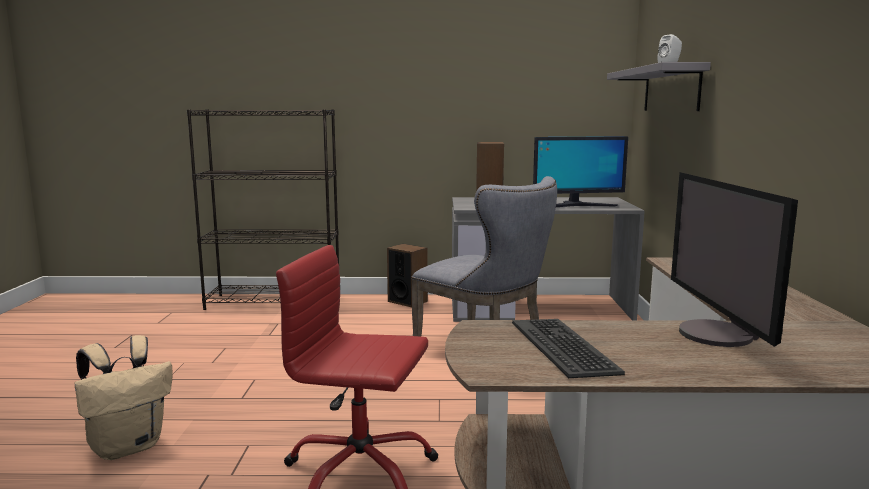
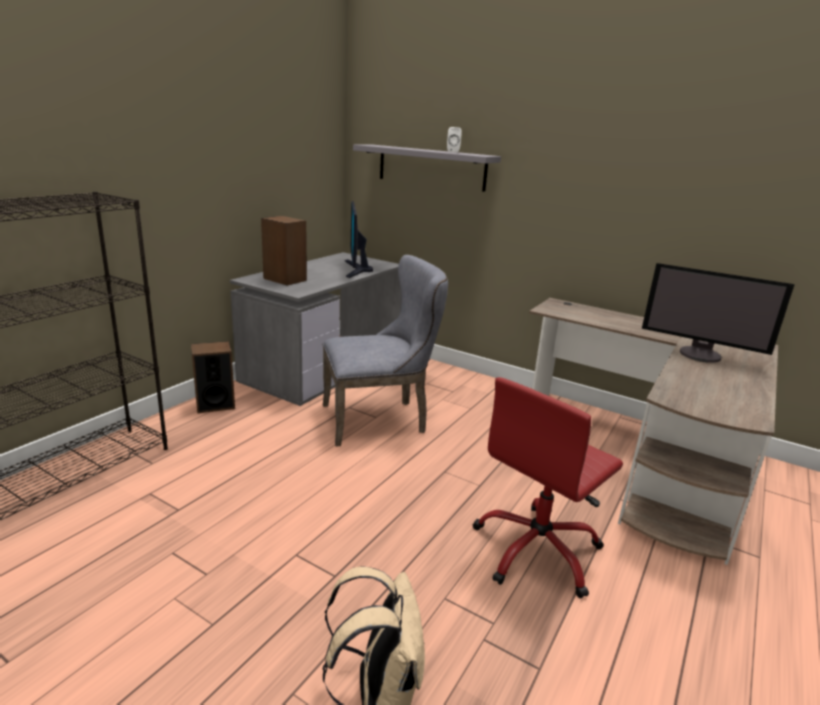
camera: 60 degrees left, 10 degrees up
(564, 347) = (713, 391): keyboard -> none
(576, 206) = (356, 269): monitor -> monitor turned 150 degrees clockwise

